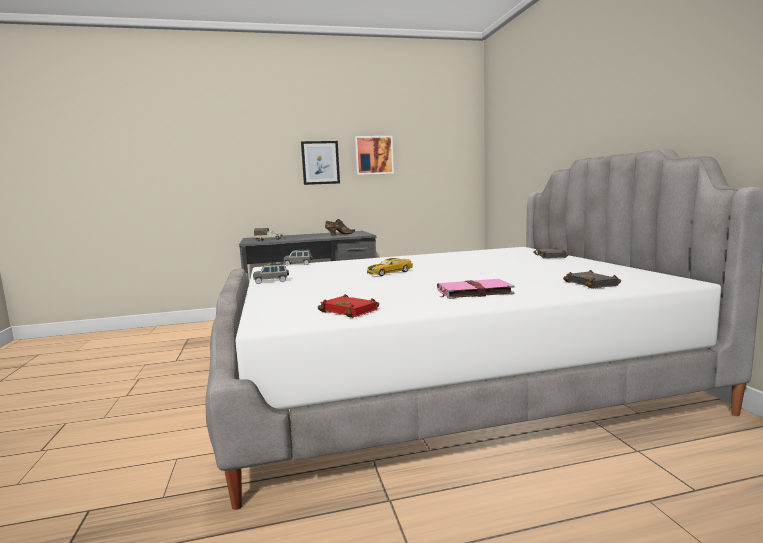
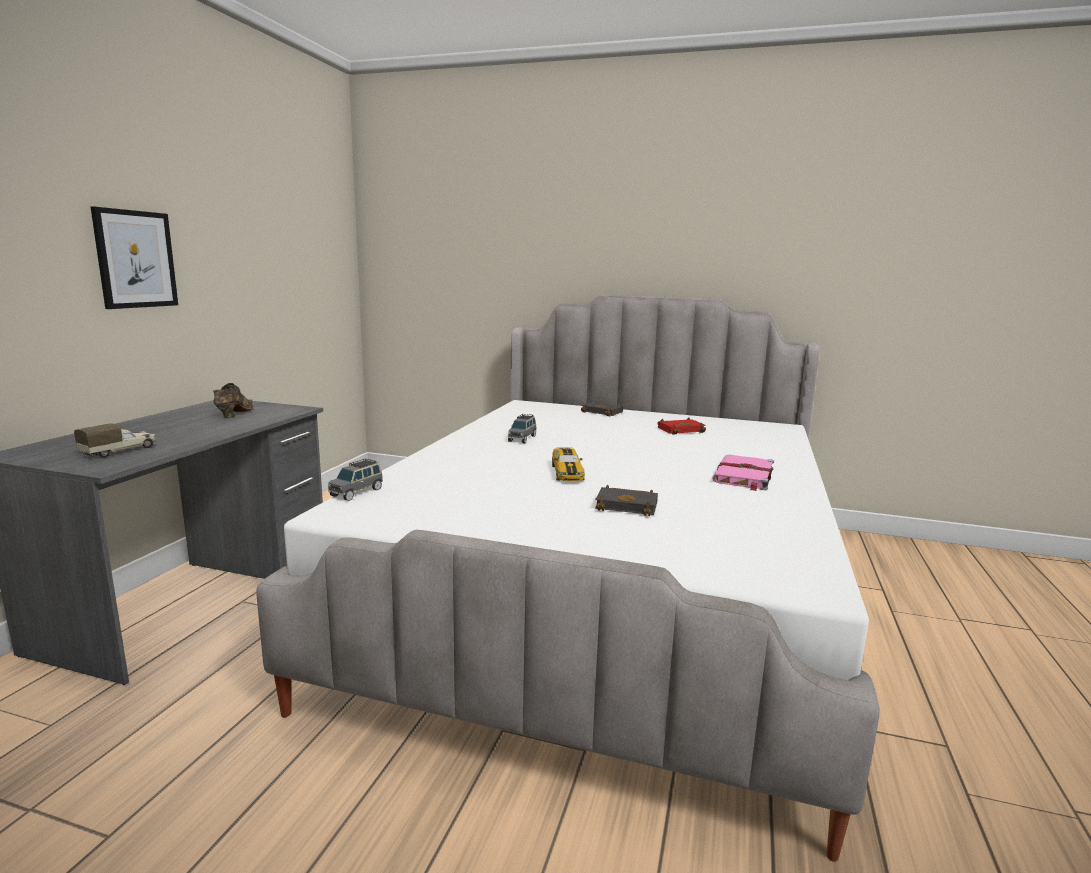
camera: 60 degrees left, 5 degrees up
(271, 281) = (496, 536): grey toy car -> grey toy car (522, 438)
(351, 311) = (782, 536): red book -> red book (681, 430)
(373, 155) = (226, 249): picture -> none
(593, 284) = (762, 442): black book -> black book (628, 506)

